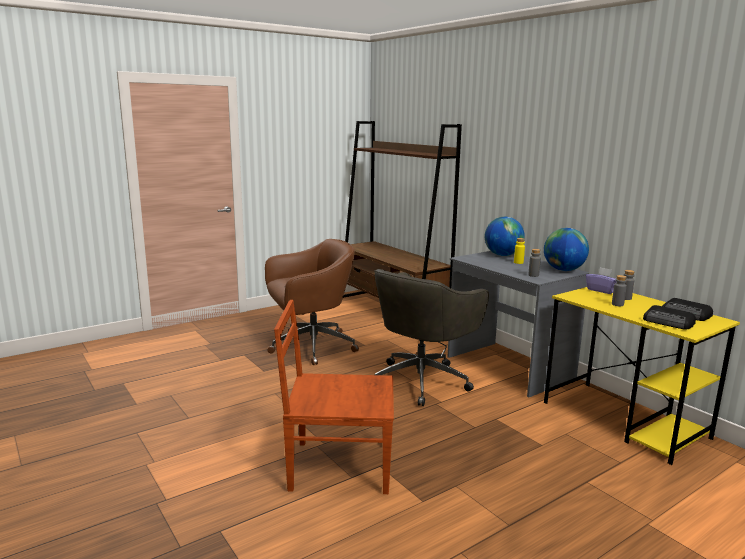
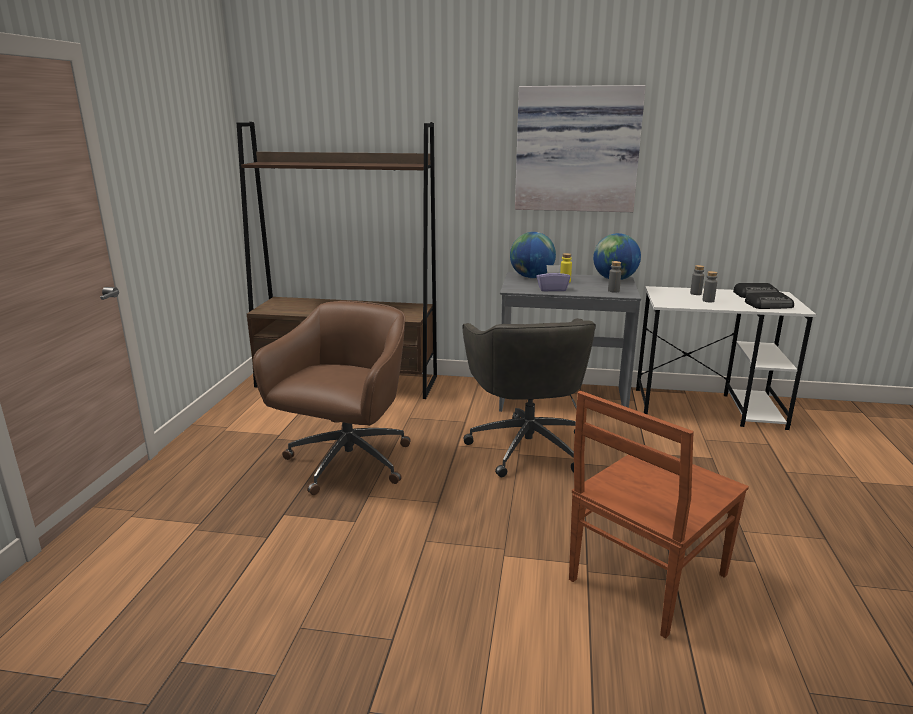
camera: 45 degrees left, 5 degrees up
(553, 150) = (577, 149): none -> picture
(601, 290) = (665, 291): purple tissue box -> purple tissue box (552, 289)
(625, 420) = (708, 408): yellow desk -> white desk

